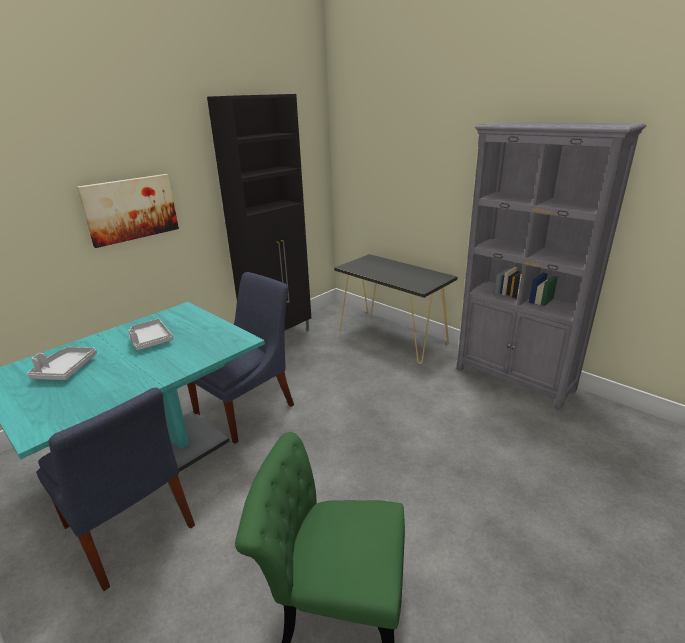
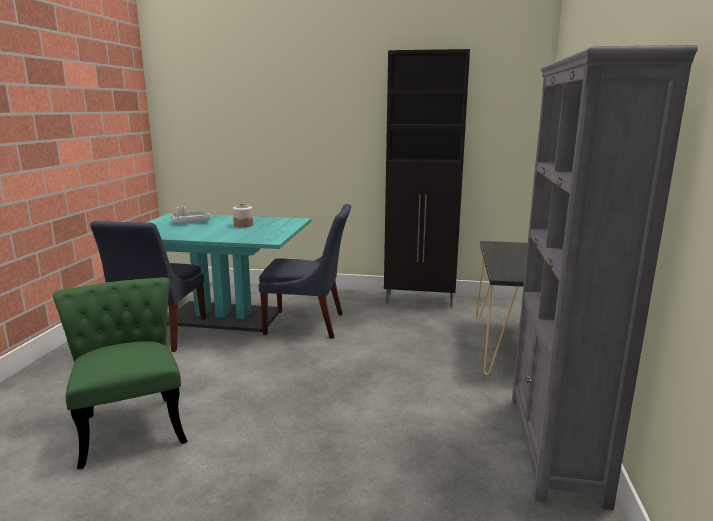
camera: 55 degrees right, 10 degrees down
(130, 209) = (309, 138): picture -> none
(150, 340) = (243, 225): grey tray -> jar

